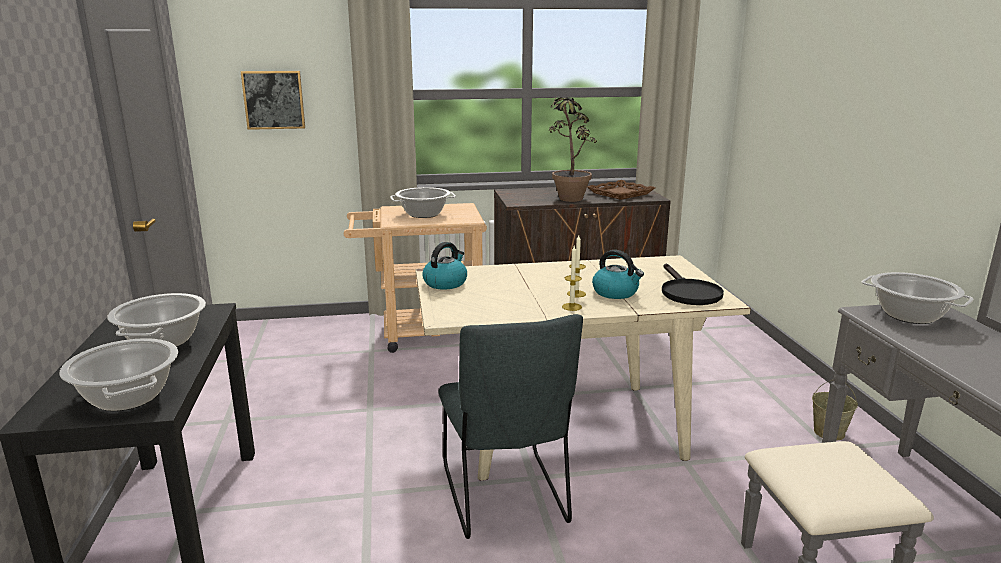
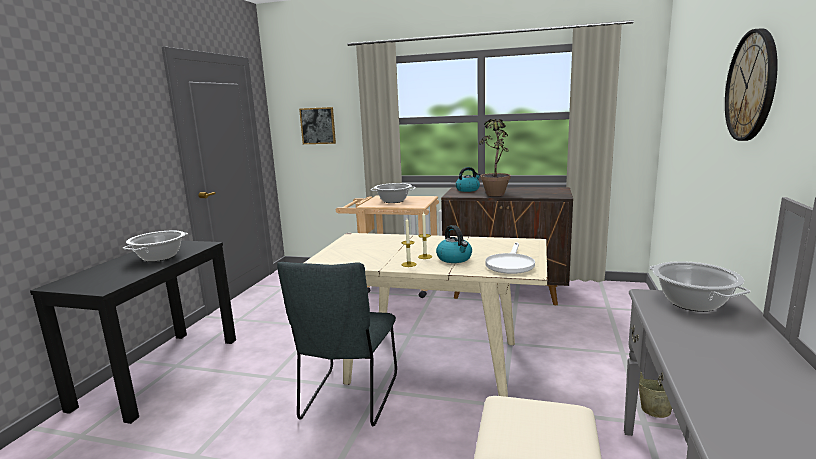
camera: 25 degrees right, 5 degrees down
(127, 397) = (102, 282): cooking pot -> none
(445, 283) = (350, 242): kettle -> kettle (468, 190)
(621, 194) = (539, 193): brown tray -> none
(687, 293) = (510, 264): black frying pan -> white frying pan
(928, 82) = (751, 86): none -> wall clock

